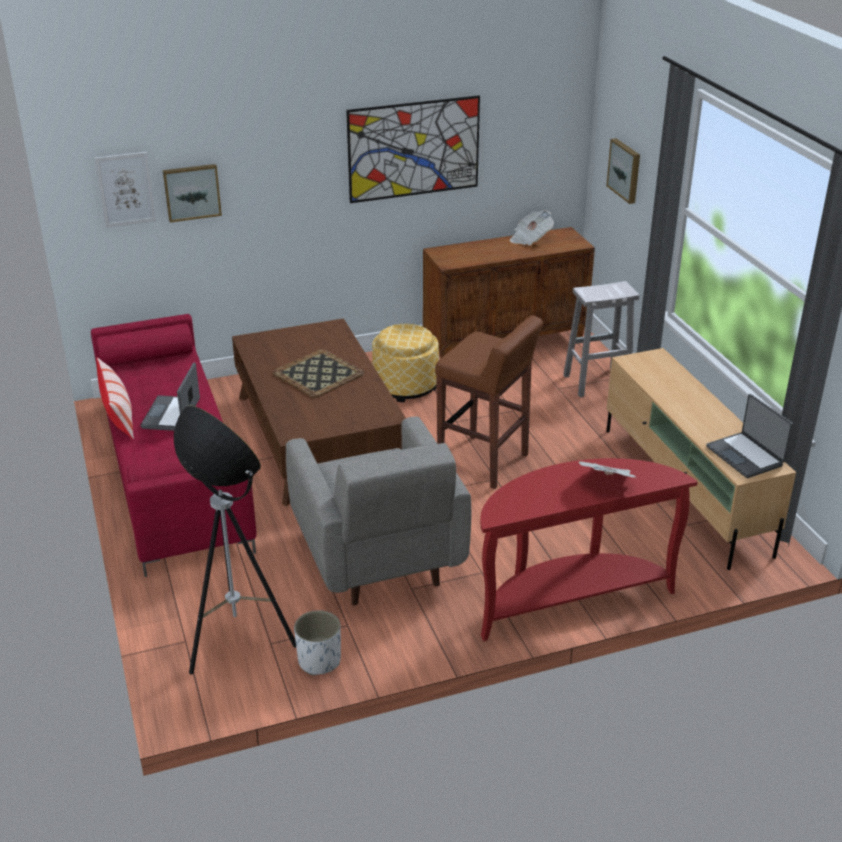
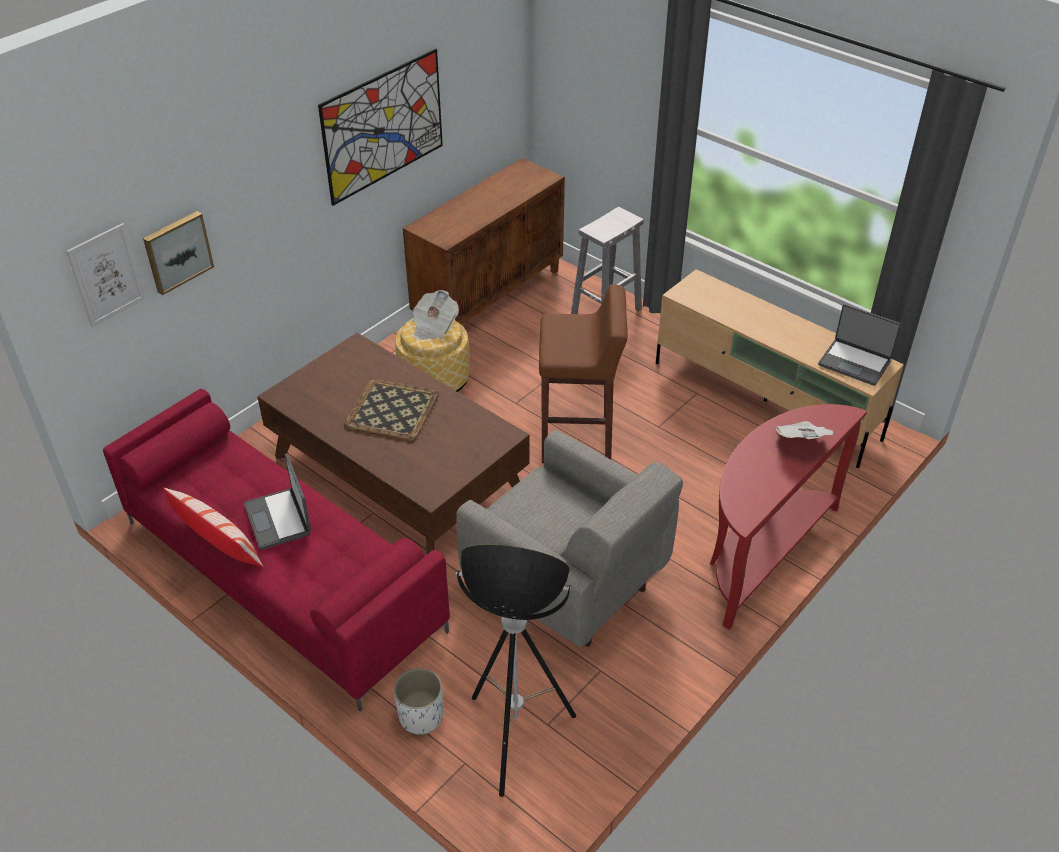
camera: 30 degrees left, 10 degrees up
(319, 661) = (607, 720): white planter -> white planter (421, 716)
(530, 239) = (497, 184): newspaper -> newspaper (433, 327)
(625, 170) = (593, 93): picture -> none

